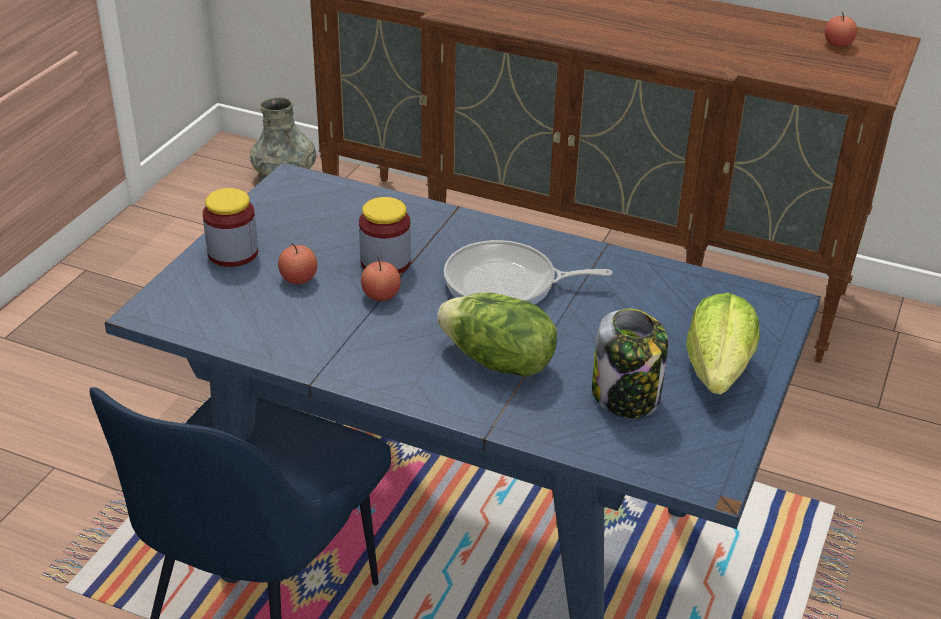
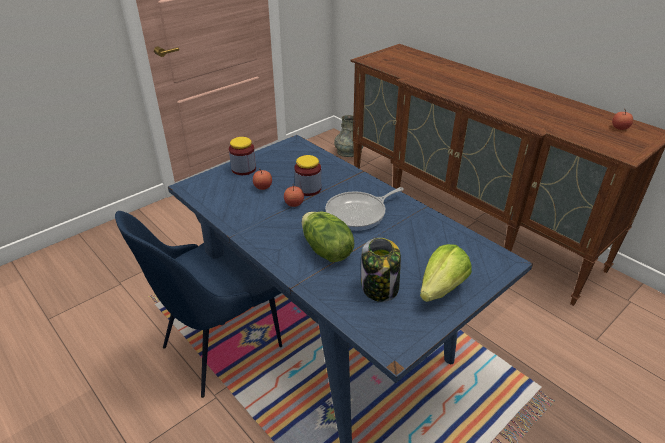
camera: 25 degrees right, 0 degrees up
(506, 284) = (359, 213): frying pan -> frying pan turned 60 degrees counterclockwise

